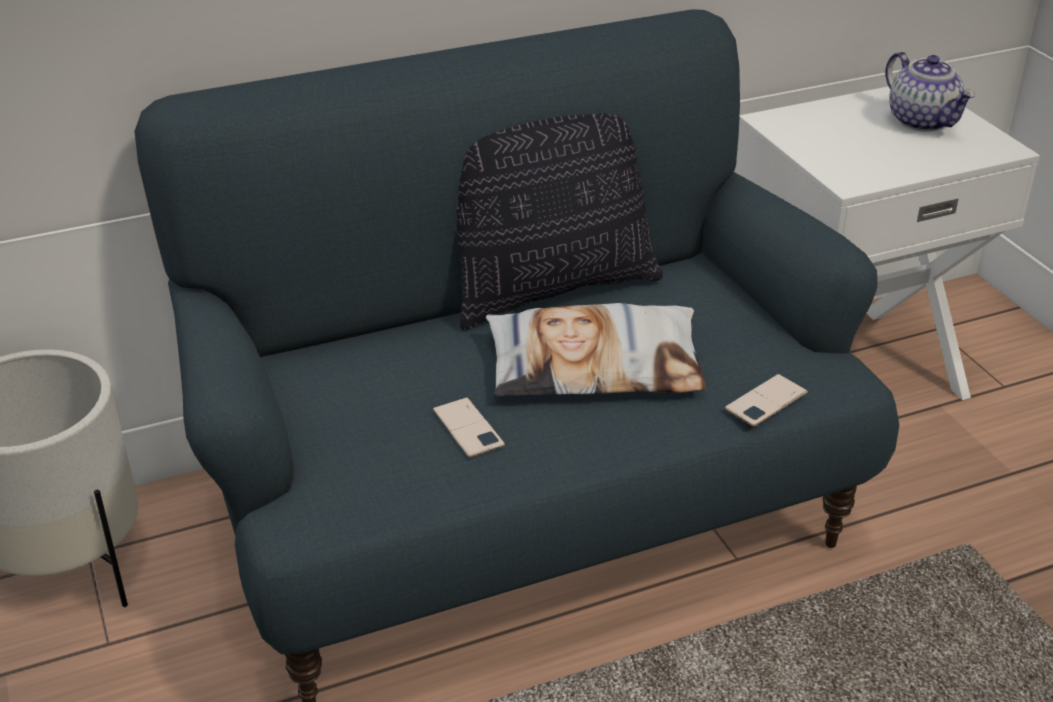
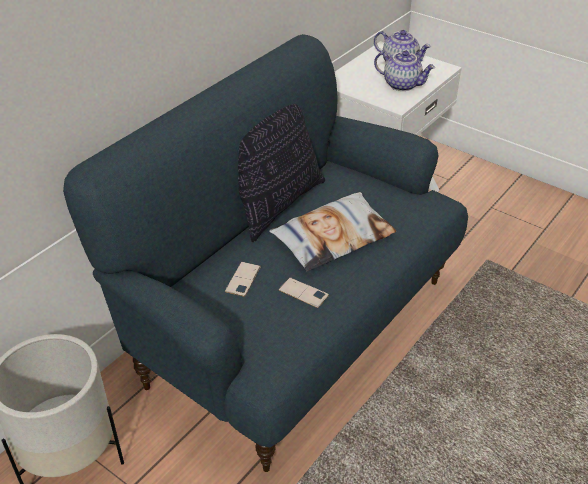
camera: 30 degrees left, 5 degrees up
(766, 401) = (421, 227): phone -> phone (243, 279)
(892, 154) = (402, 85): none -> teapot

